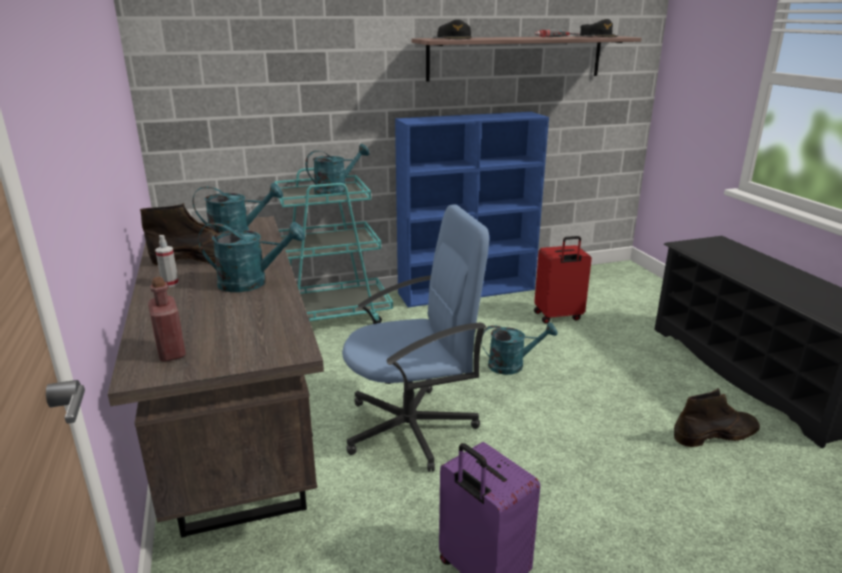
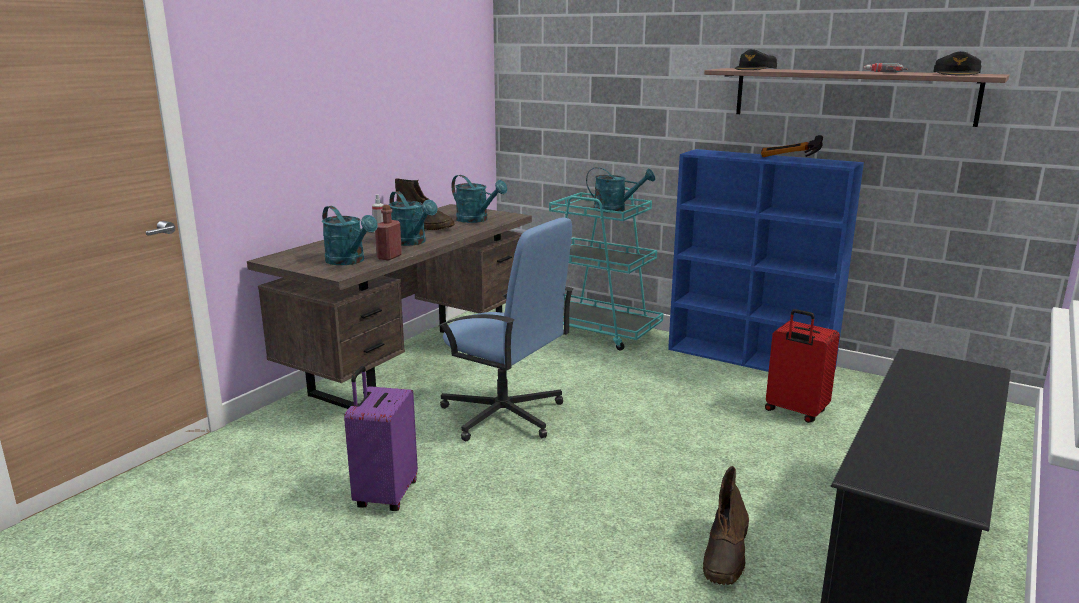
camera: 50 degrees right, 5 degrees down
(171, 352) = (301, 256): red bottle -> red bottle (389, 257)
(490, 116) = (789, 159): none -> hammer
(512, 365) = (661, 421): turquoise watering can -> turquoise watering can (349, 261)
(716, 434) = (726, 554): brown boot -> brown boot turned 75 degrees clockwise

